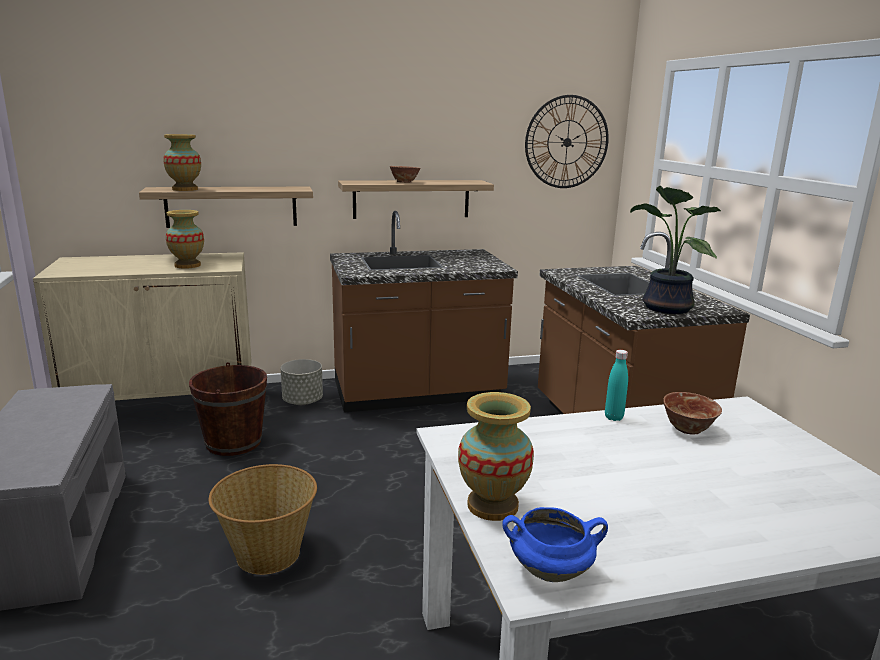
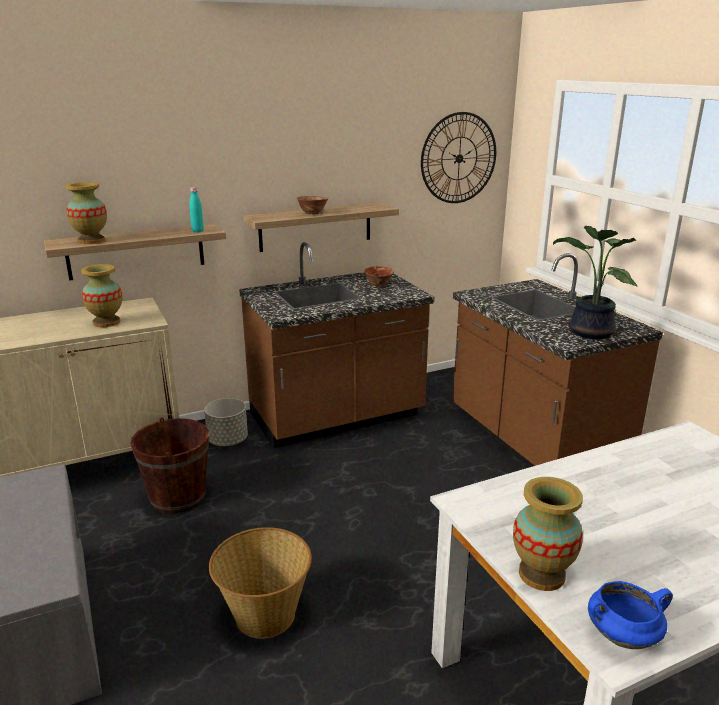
camera: 10 degrees left, 5 degrees up
(613, 417) = (593, 460): turquoise bottle -> turquoise bottle (197, 231)
(688, 429) = (659, 465): bowl -> bowl (379, 285)

